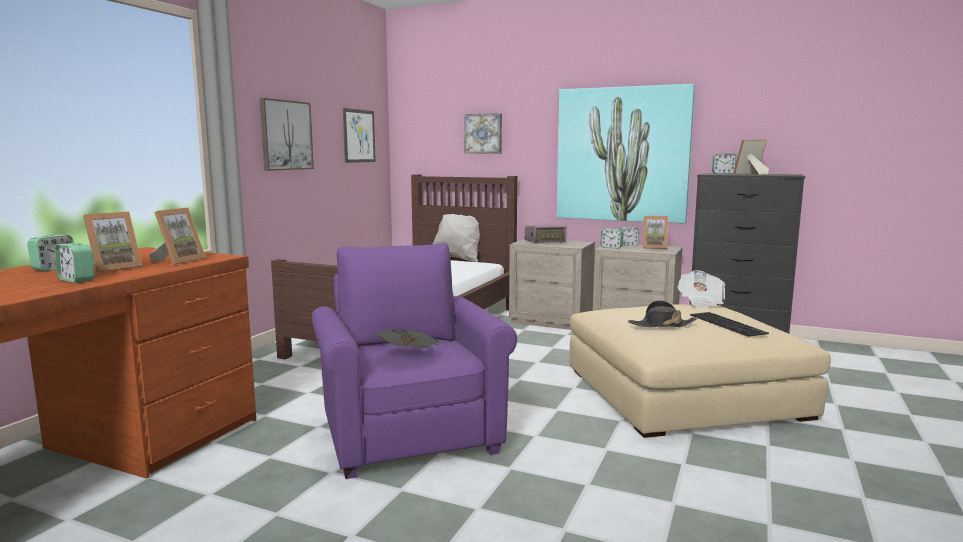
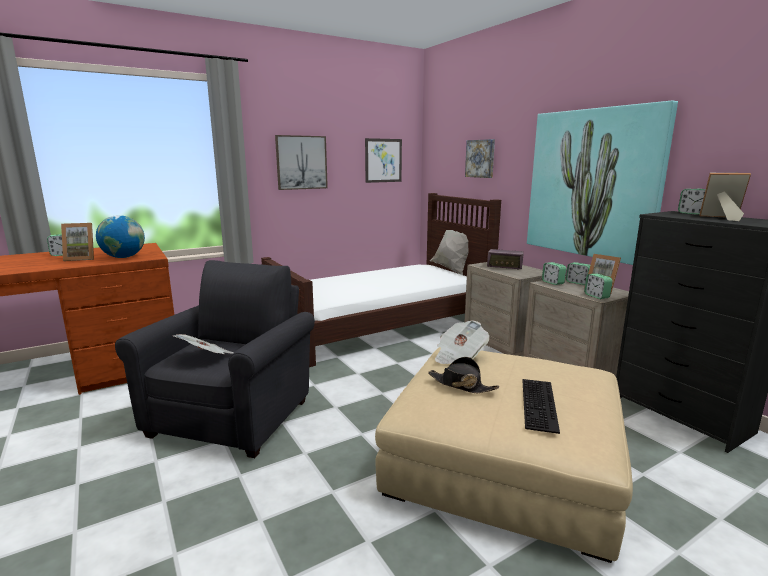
camera: 35 degrees right, 5 degrees up
(76, 280) = (37, 265): alarm clock -> alarm clock (596, 296)
(178, 260) = (124, 257): picture frame -> globe
(409, 432) = (235, 414): purple armchair -> grey armchair
(700, 302) = (575, 366): newspaper -> newspaper (459, 356)

